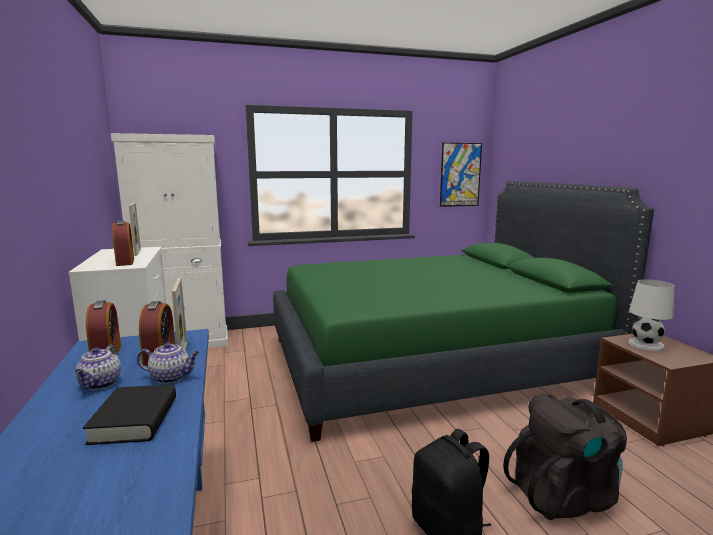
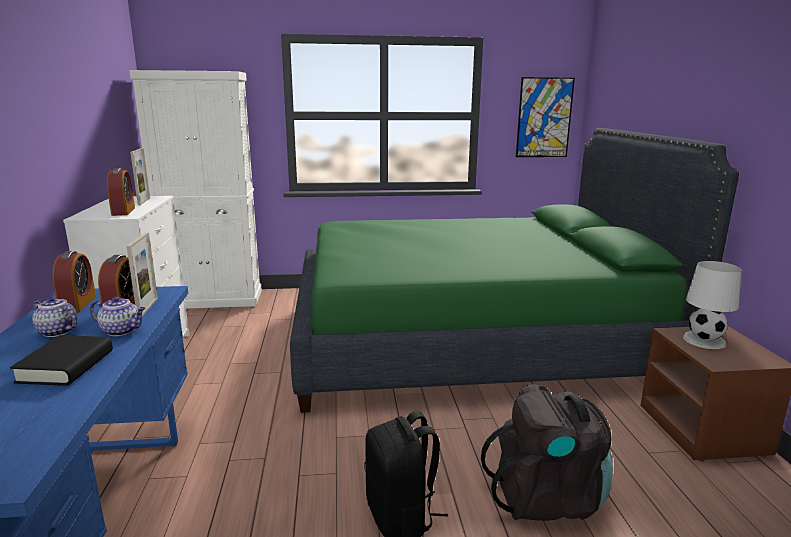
camera: 10 degrees right, 5 degrees up
(100, 384) = (56, 331): teapot -> teapot turned 105 degrees clockwise

